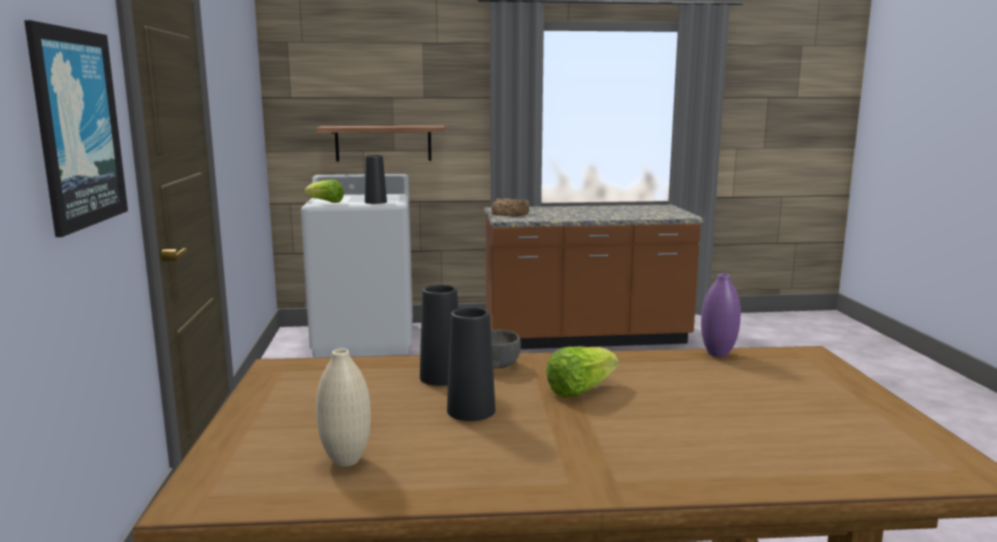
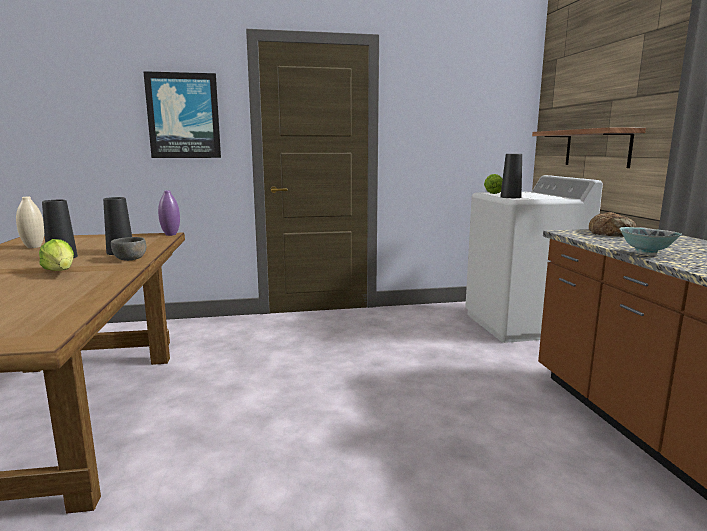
camera: 85 degrees right, 0 degrees up
(593, 218) = (646, 254): none -> bowl
(718, 354) = (84, 306): purple vase -> purple vase (171, 234)

